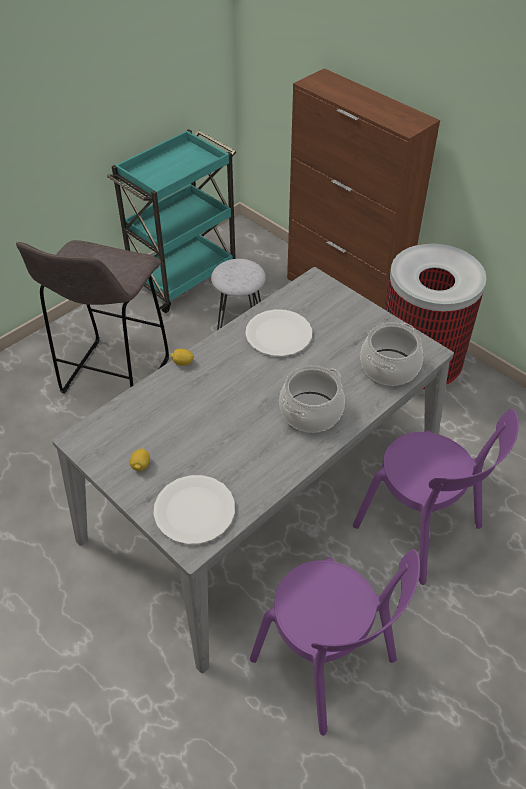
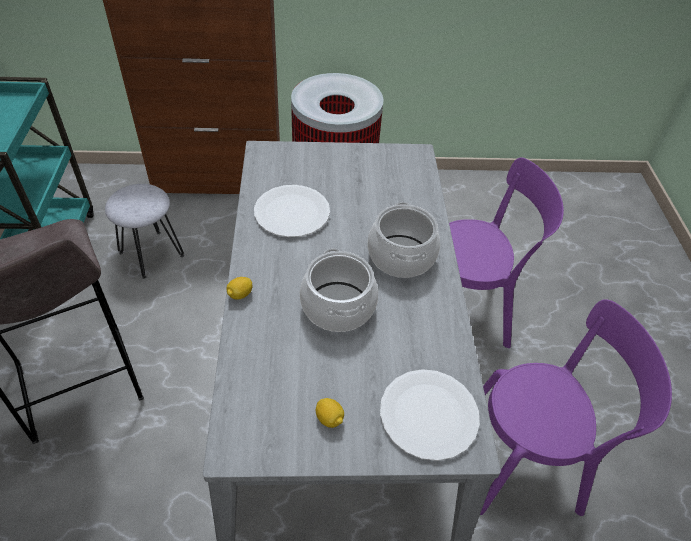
camera: 50 degrees left, 0 degrees up
(389, 367) = (406, 182): cooking pot -> cooking pot (337, 306)

